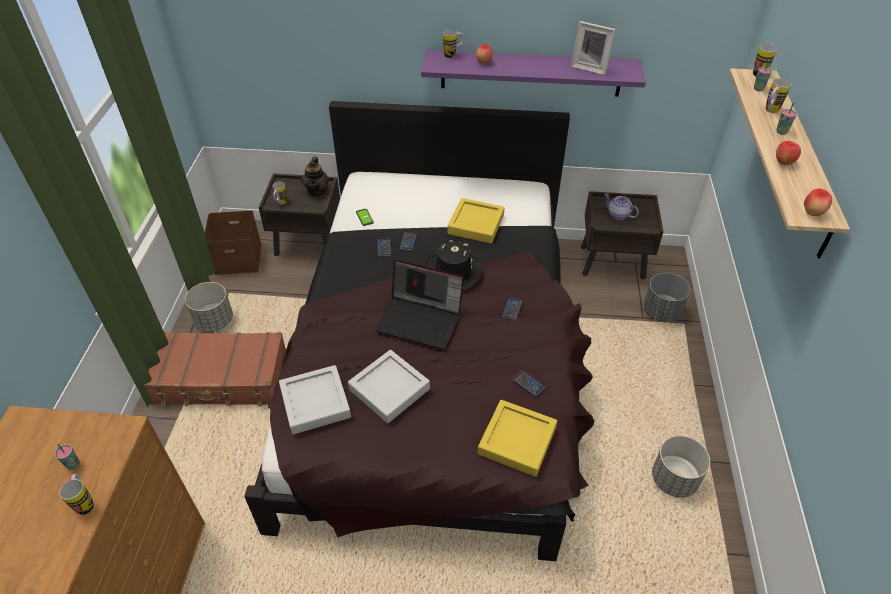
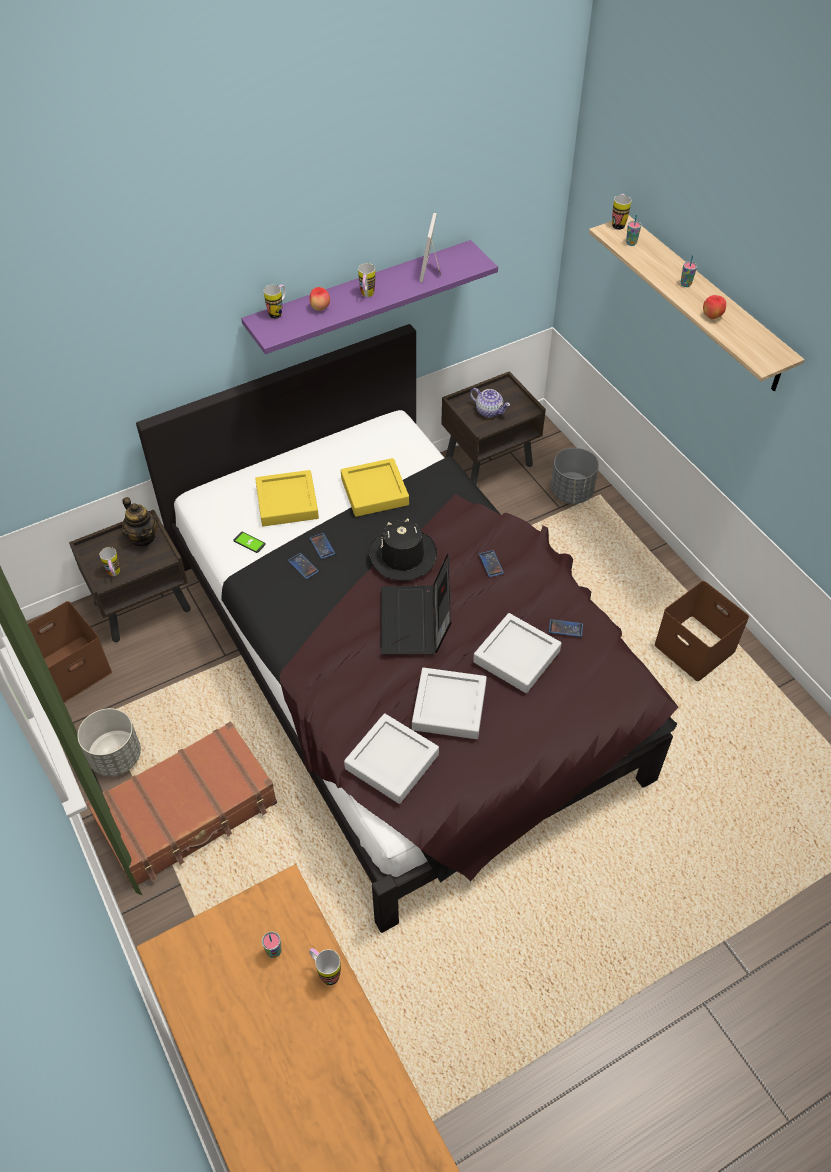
camera: 35 degrees left, 5 degrees up
(421, 320) = (416, 622): laptop -> laptop turned 105 degrees clockwise
(471, 383) = (516, 656): none -> grey tray
(517, 441) = (599, 686): yellow tray -> yellow tray (287, 502)
(590, 67) = (432, 270): picture frame -> picture frame turned 105 degrees clockwise
(618, 215) = (489, 411): teapot -> teapot turned 150 degrees counterclockwise
(674, 480) = (696, 649): grey planter -> brown storage box
(769, 111) = (659, 265): mug -> mug (366, 296)
(812, 213) = (769, 357): apple -> none

